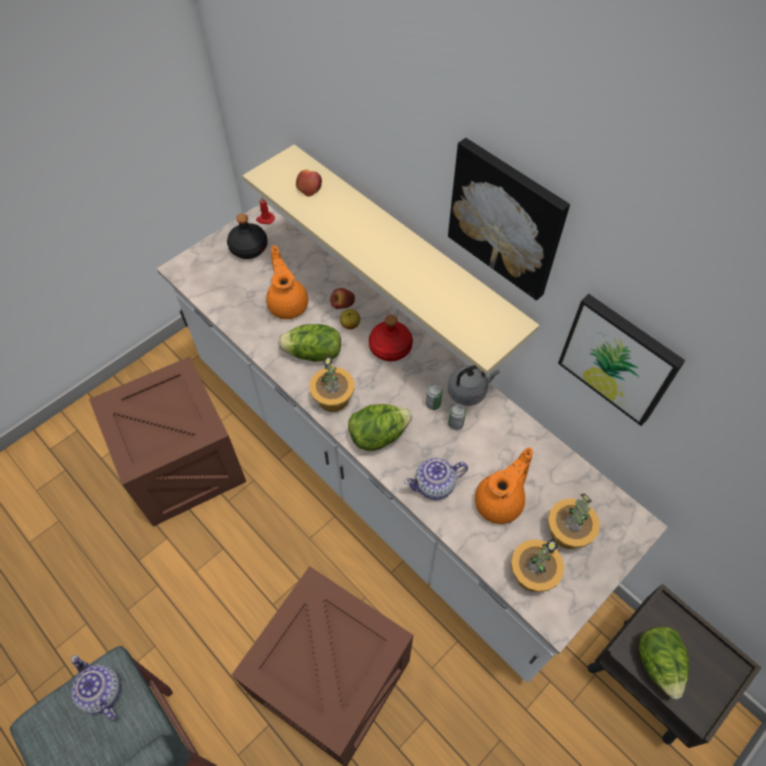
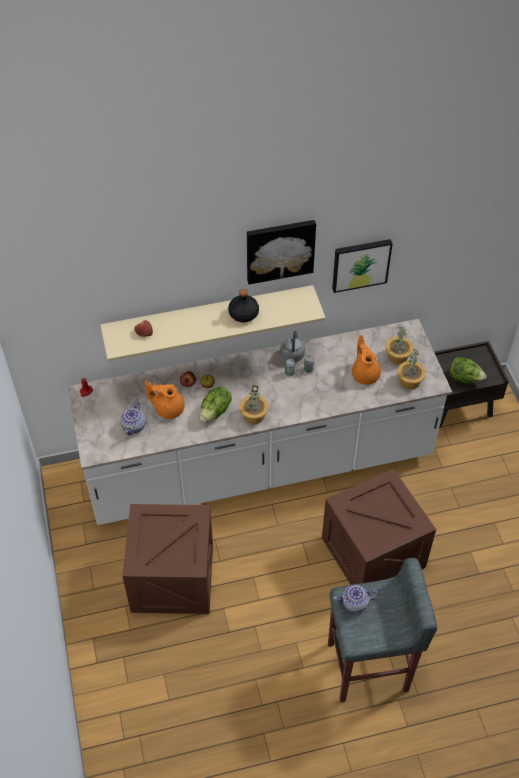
camera: 60 degrees left, 5 degrees down
(248, 248) = (104, 410): black bottle -> black bottle (243, 314)
(378, 435) = (292, 406): lettuce -> none
(390, 348) = (238, 374): red bottle -> none
(435, 485) = (338, 396): teapot -> teapot (134, 426)

